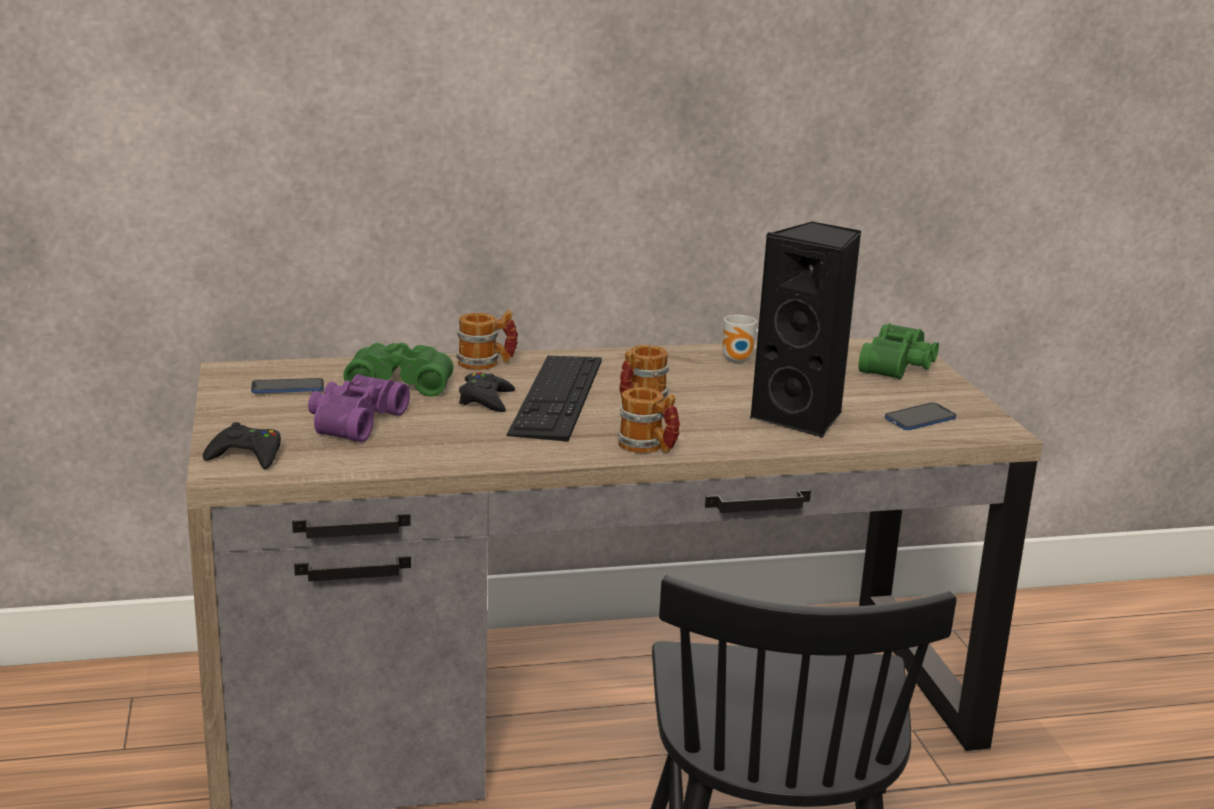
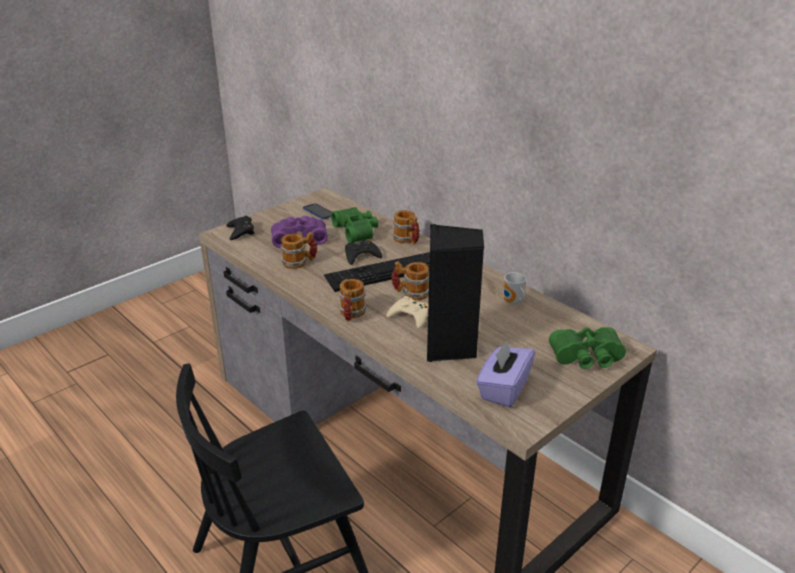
camera: 60 degrees right, 10 degrees up
(439, 441) = (299, 263): none -> mug
(699, 417) = (410, 316): none -> beige game controller
(920, 419) = (503, 389): phone -> purple tissue box

